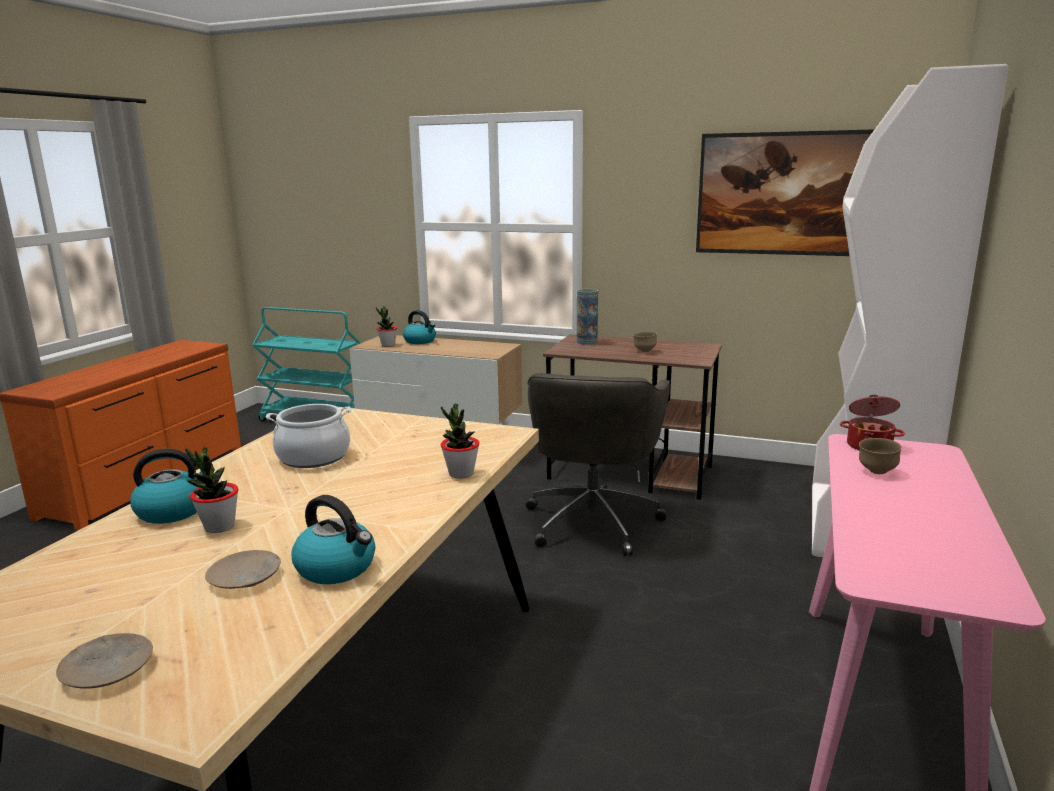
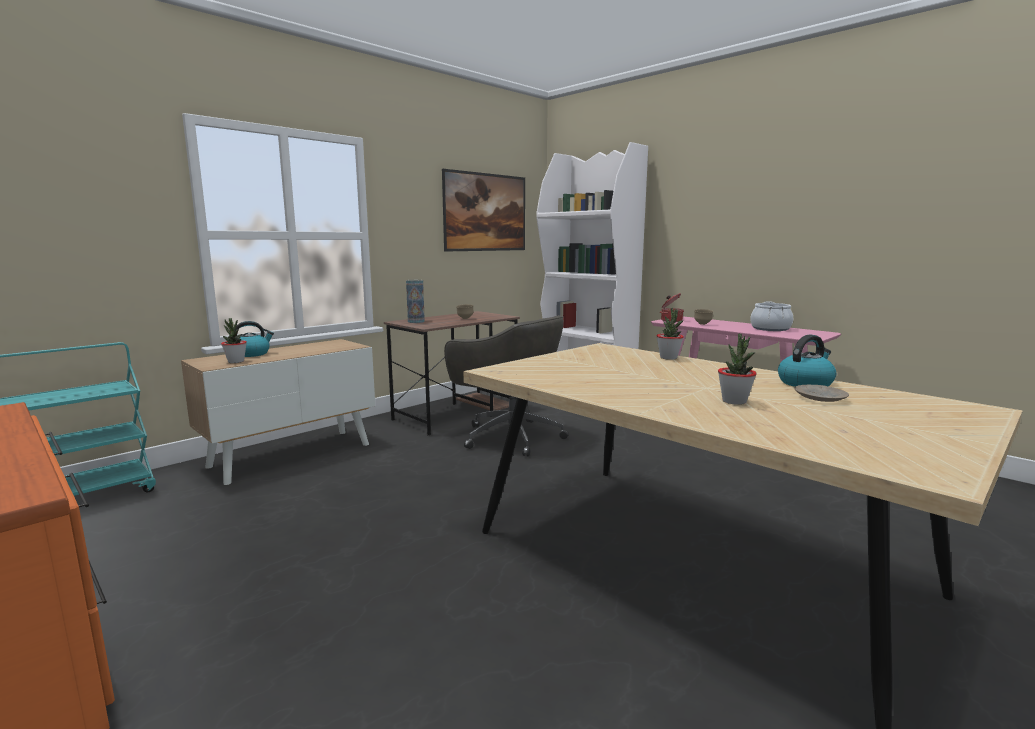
camera: 65 degrees left, 5 degrees down
(107, 669) = (950, 424): beige plate -> none
(173, 511) = (695, 411): kettle -> none
(313, 457) = (603, 378): cooking pot -> cooking pot (770, 328)

